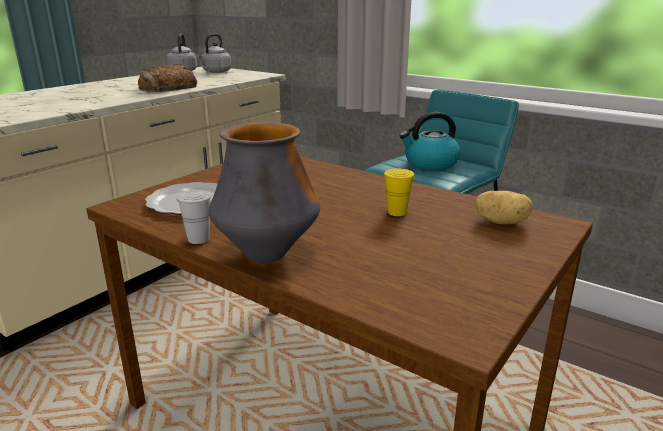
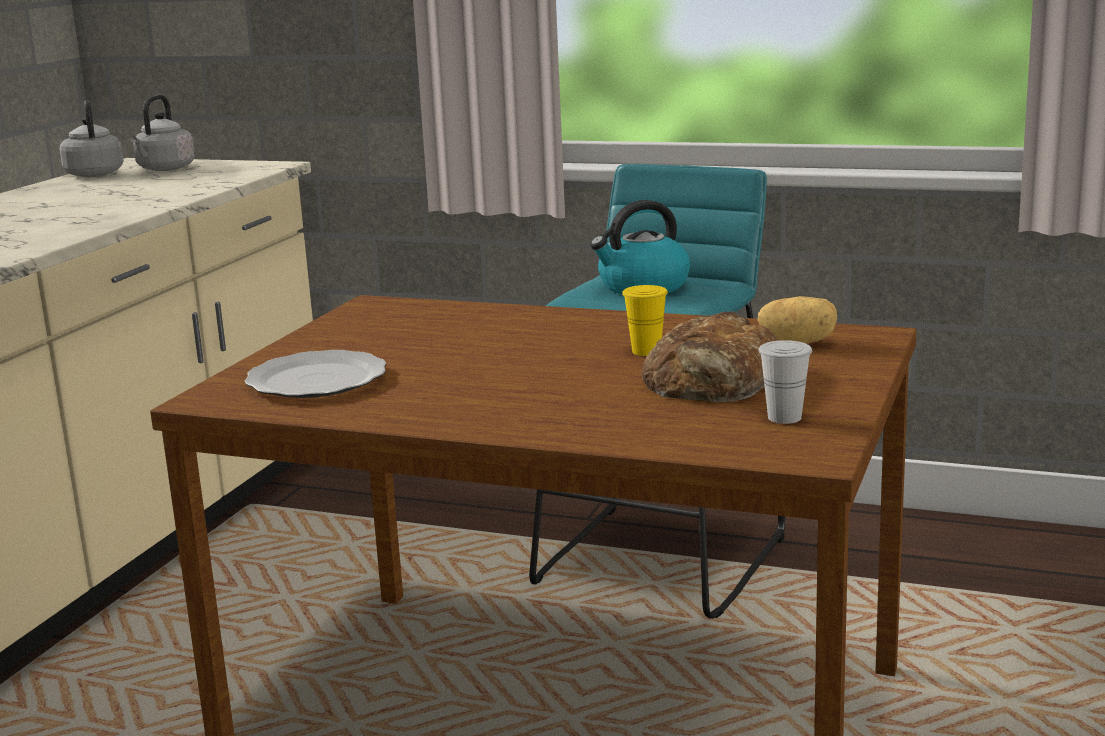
camera: 15 degrees left, 5 degrees down
(167, 87) = (114, 207): bread -> bread (714, 379)
(198, 239) = (384, 419): white cup -> white cup (784, 417)
(267, 255) = (503, 421): vase -> none

